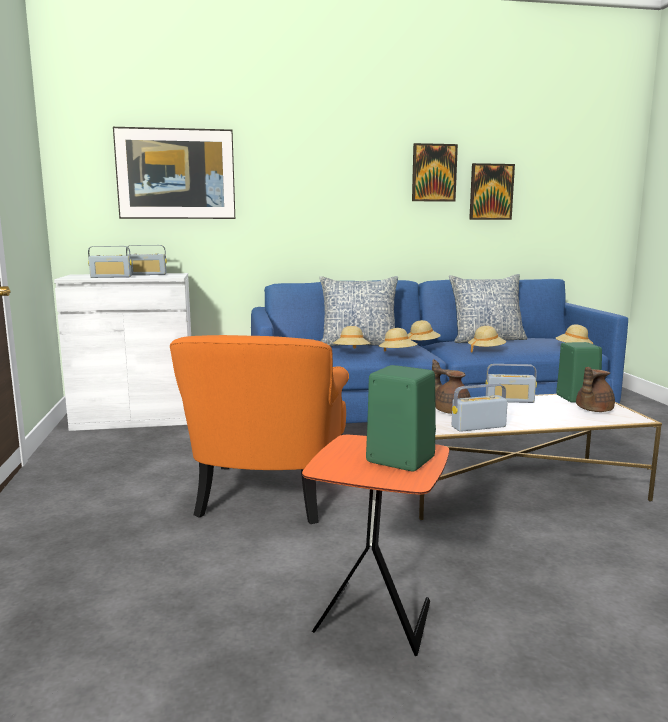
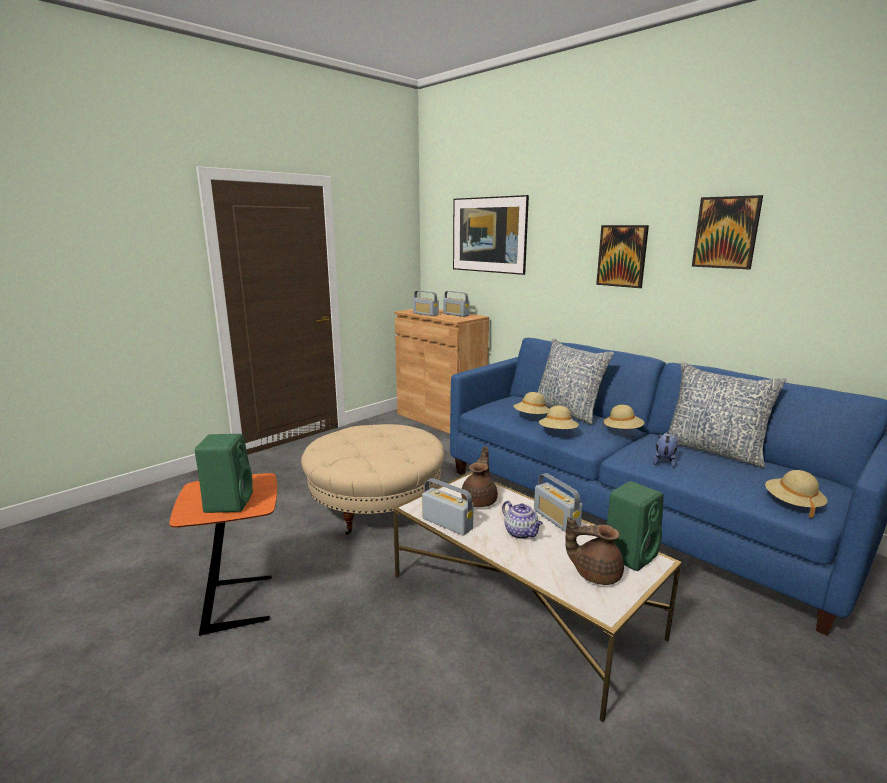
camera: 55 degrees right, 5 degrees up
(135, 418) = (440, 419): white cabinet -> brown cabinet
(268, 494) = (376, 503): orange armchair -> beige ottoman
(486, 351) = (664, 462): beige hat -> plush toy
(491, 192) = (811, 258): picture -> picture (622, 256)
(519, 412) = (521, 533): none -> teapot

